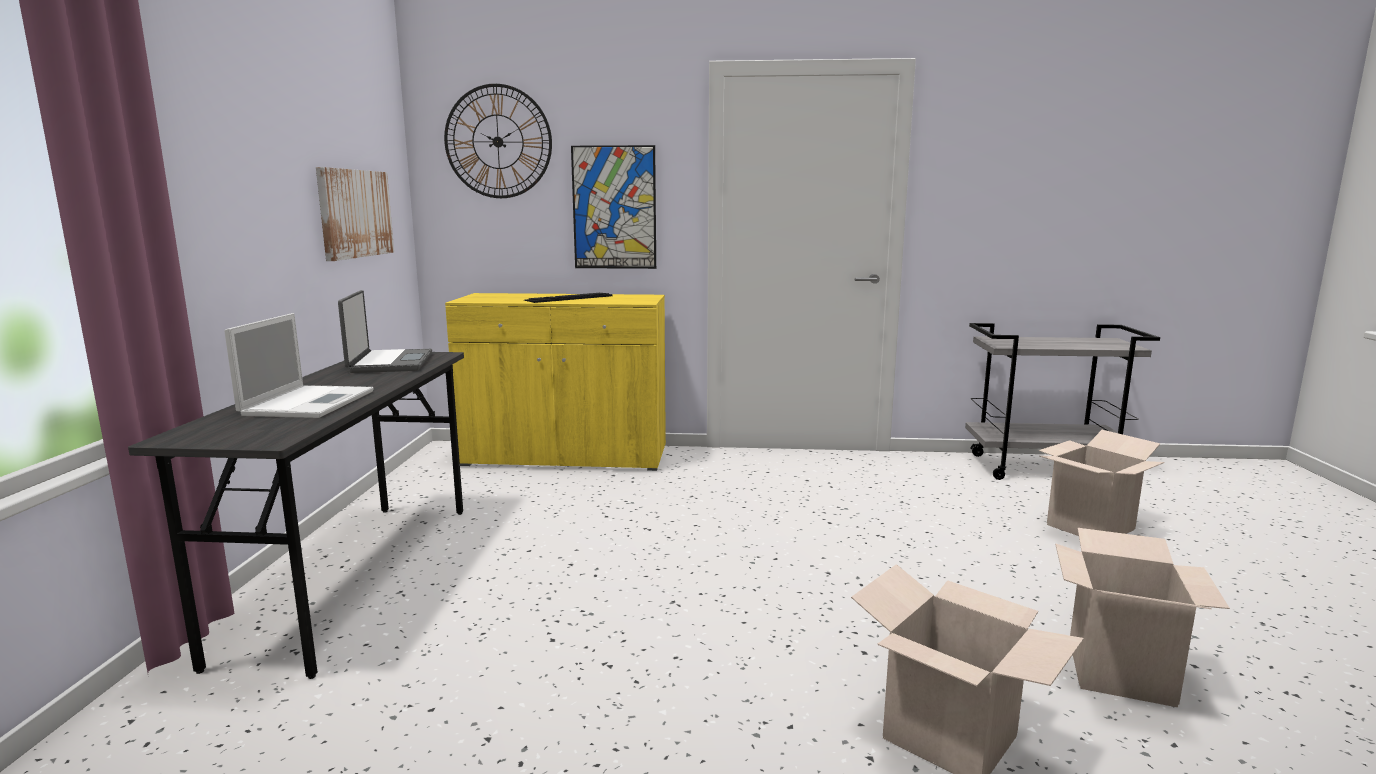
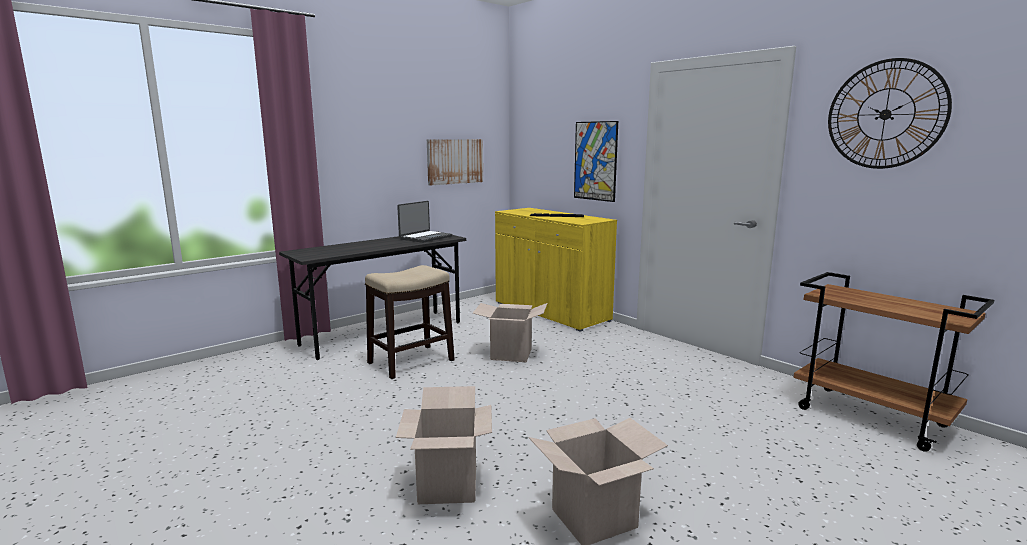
camera: 45 degrees right, 0 degrees up
(310, 402) = (355, 247): laptop -> none
(498, 142) = (544, 120): wall clock -> wall clock (885, 114)
(514, 601) = (410, 362): none -> stool
(1044, 468) = (872, 417): grey cart -> brown cart
(1090, 527) = (797, 460): cardboard box -> cardboard box (511, 354)

